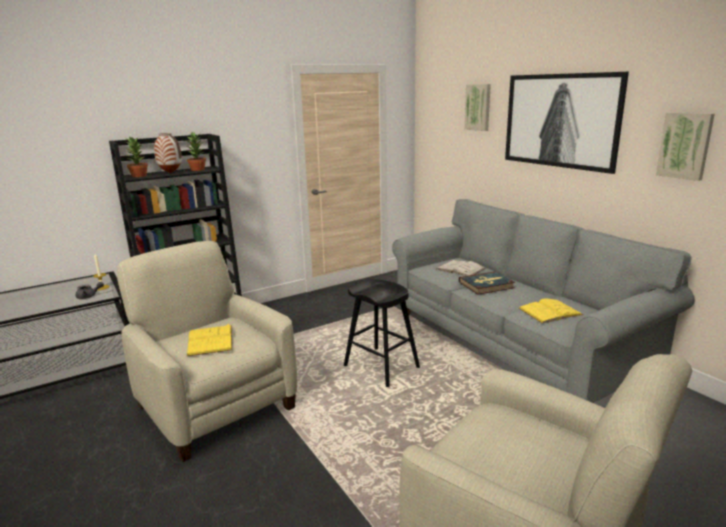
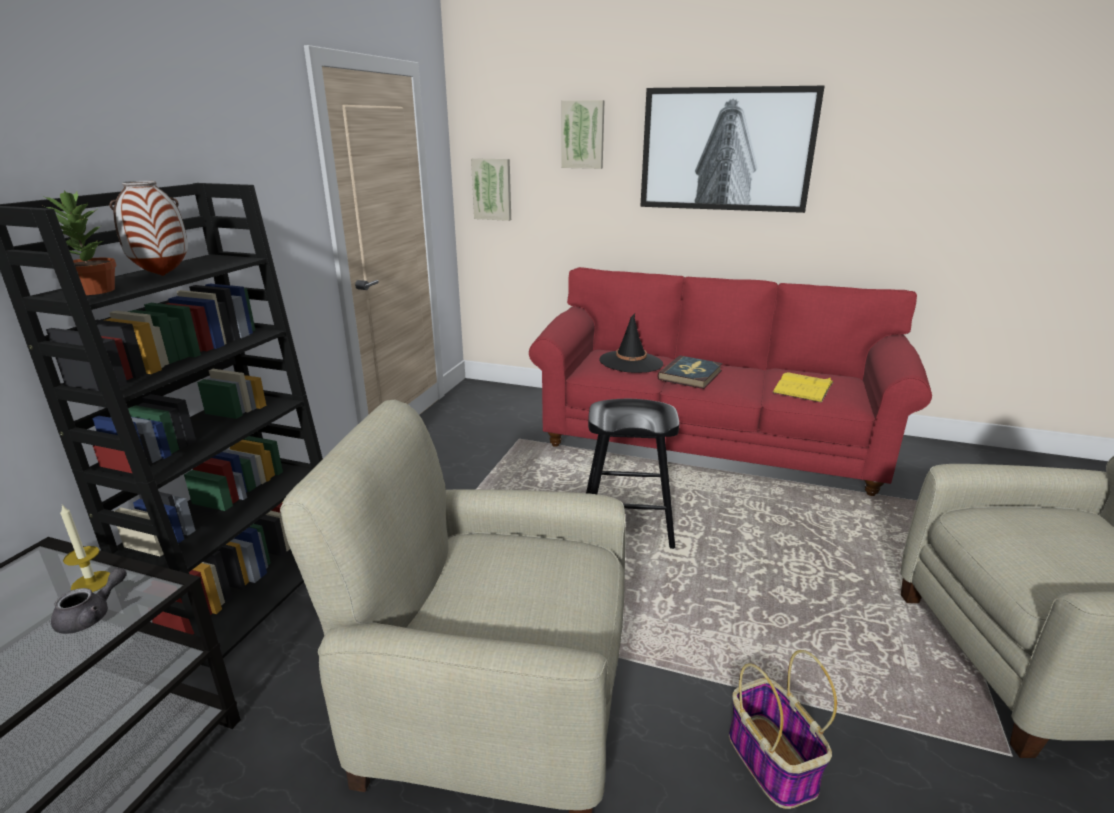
camera: 40 degrees left, 5 degrees up
(198, 170) = (209, 263): potted plant -> none
(210, 340) = (525, 587): yellow book -> none
(281, 487) = (770, 760): none -> basket
(460, 269) = (631, 362): white book -> black hat
(513, 343) = (710, 440): grey sofa -> red sofa
(685, 145) = (894, 173): picture -> picture (492, 189)

